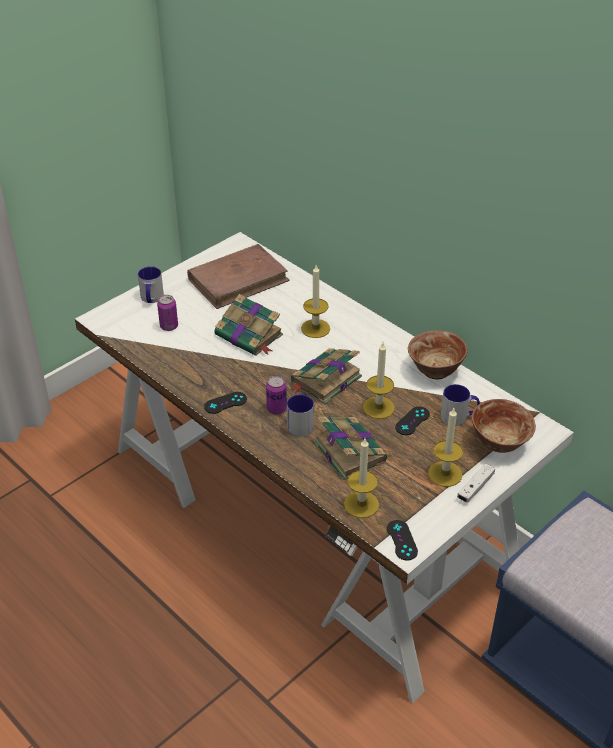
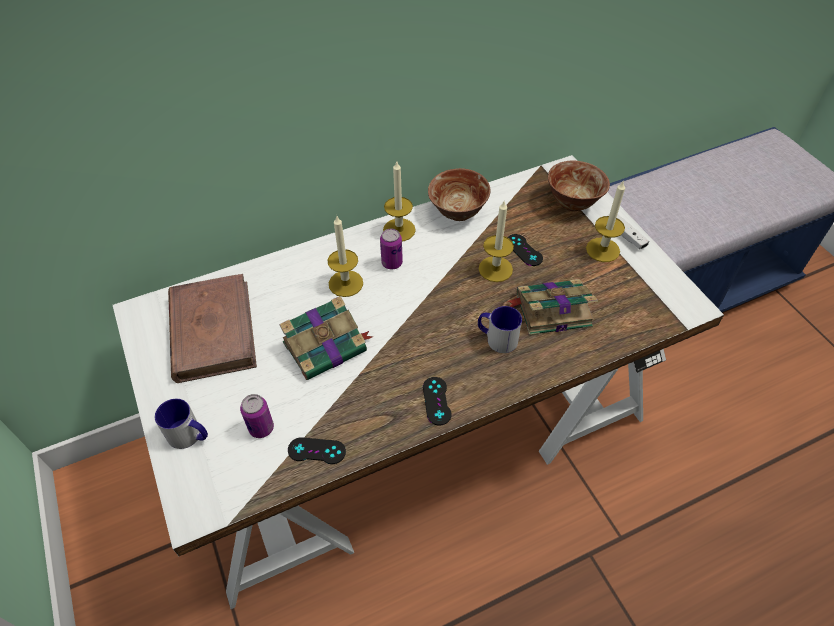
camera: 70 degrees left, 10 degrees up
(276, 409) = (466, 354): can -> can (392, 263)
(325, 380) = (436, 299): book -> none
(361, 504) = (629, 322): candle -> candle (399, 230)
(402, 540) = (682, 306): black game controller -> black game controller (316, 451)
(459, 417) = (529, 216): mug -> none

